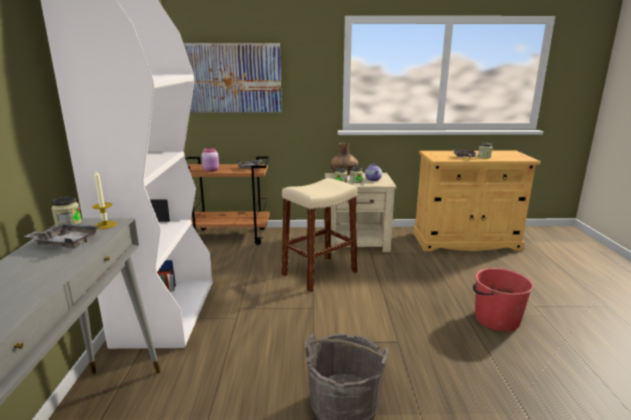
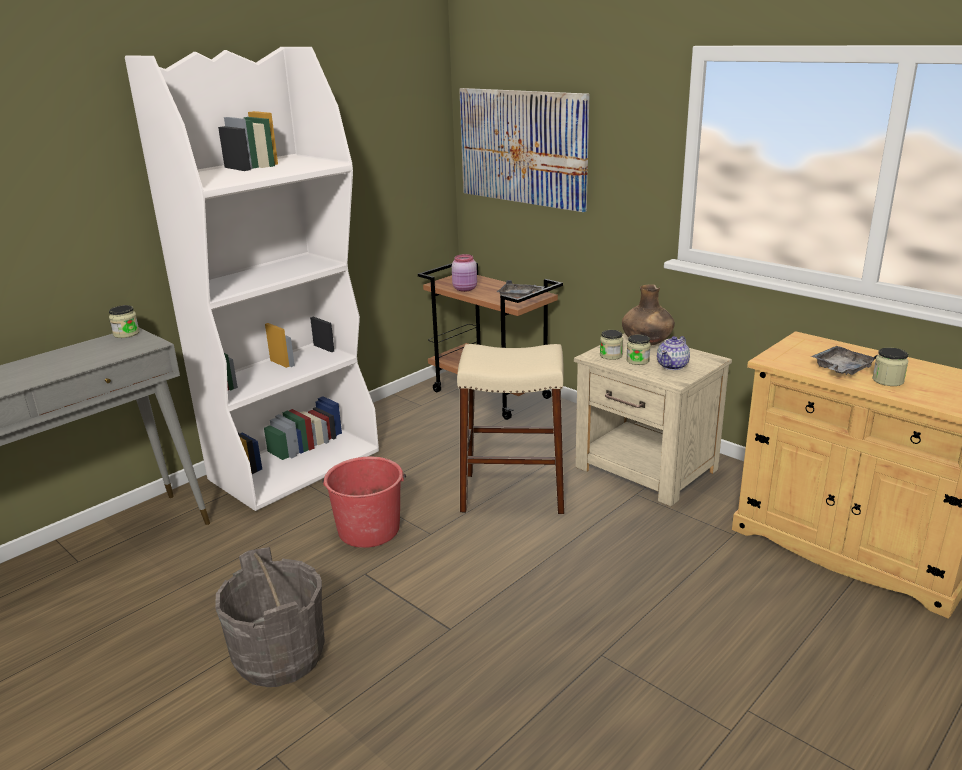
camera: 45 degrees right, 5 degrees up
(66, 242) = (86, 354): grey tray -> none
(105, 225) = (140, 344): candle -> none
(496, 319) = (638, 686): red bucket -> red bucket (369, 529)

